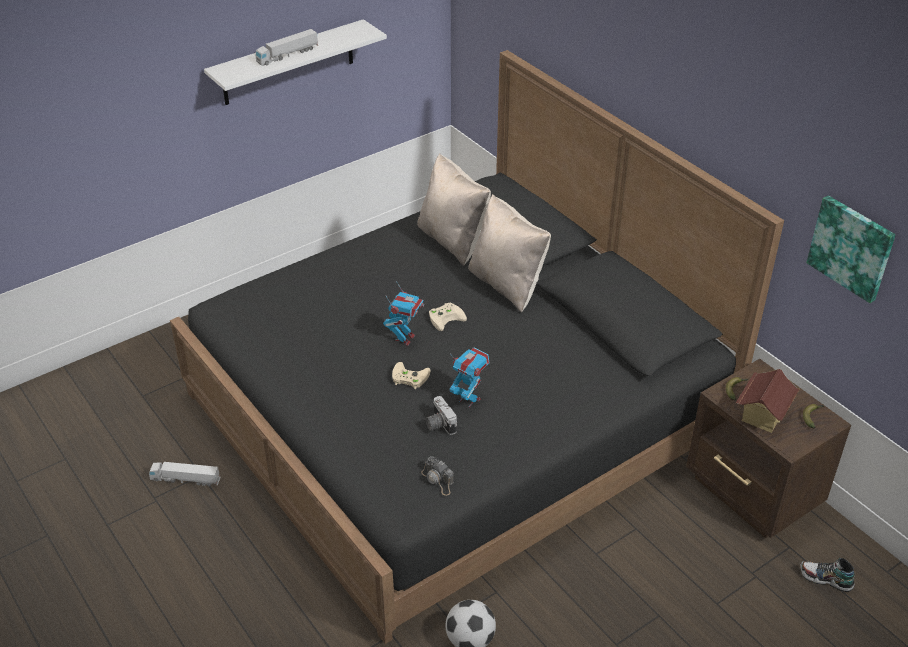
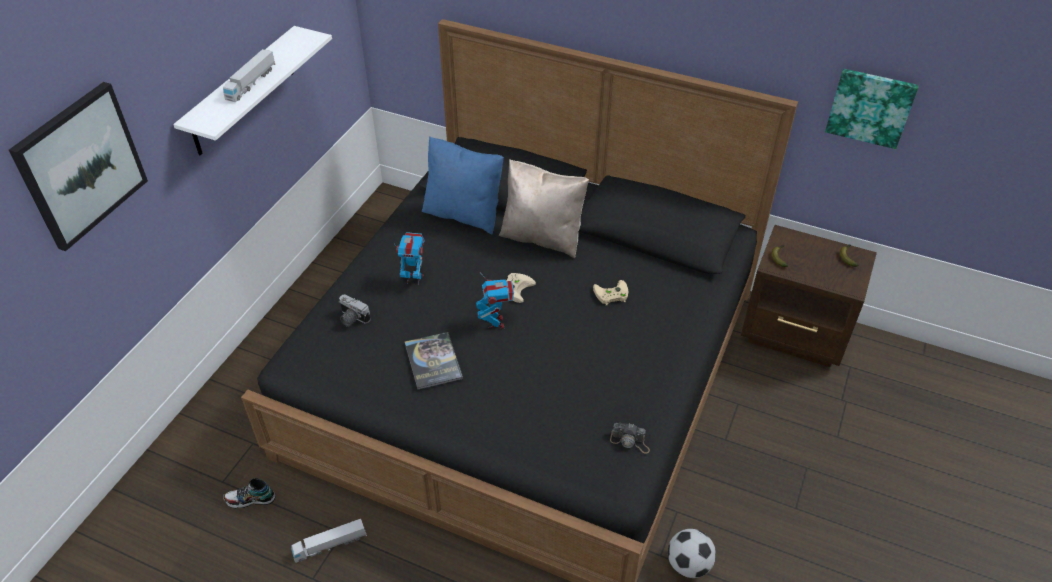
camera: 30 degrees left, 5 degrees up
(102, 74) = (80, 165): none -> picture
(326, 348) = (433, 361): none -> book
(408, 378) = (529, 358): beige game controller -> beige game controller (610, 295)
(438, 424) = (589, 390): camera -> camera (351, 319)
(453, 240) = (463, 214): beige pillow -> blue pillow
(469, 399) = (596, 355): toy robot -> toy robot (414, 278)
(762, 415) = (814, 270): toy house -> none
(825, 579) = (891, 380): shoe -> shoe (250, 500)

